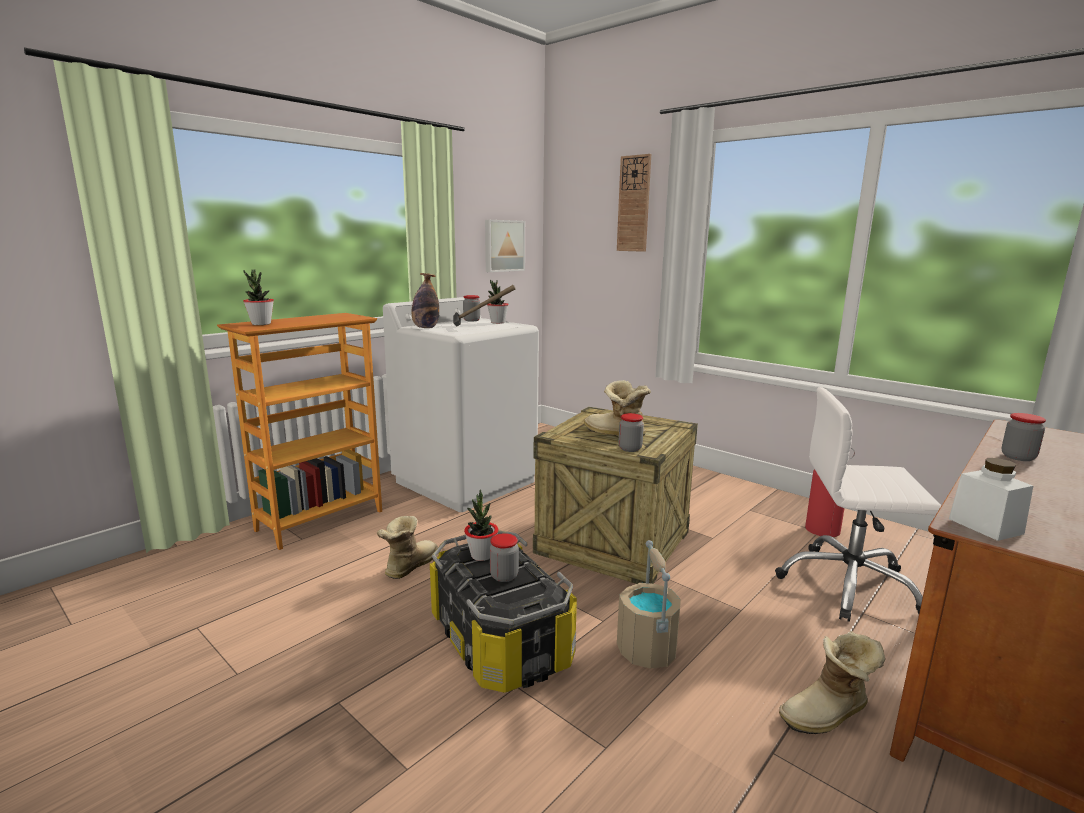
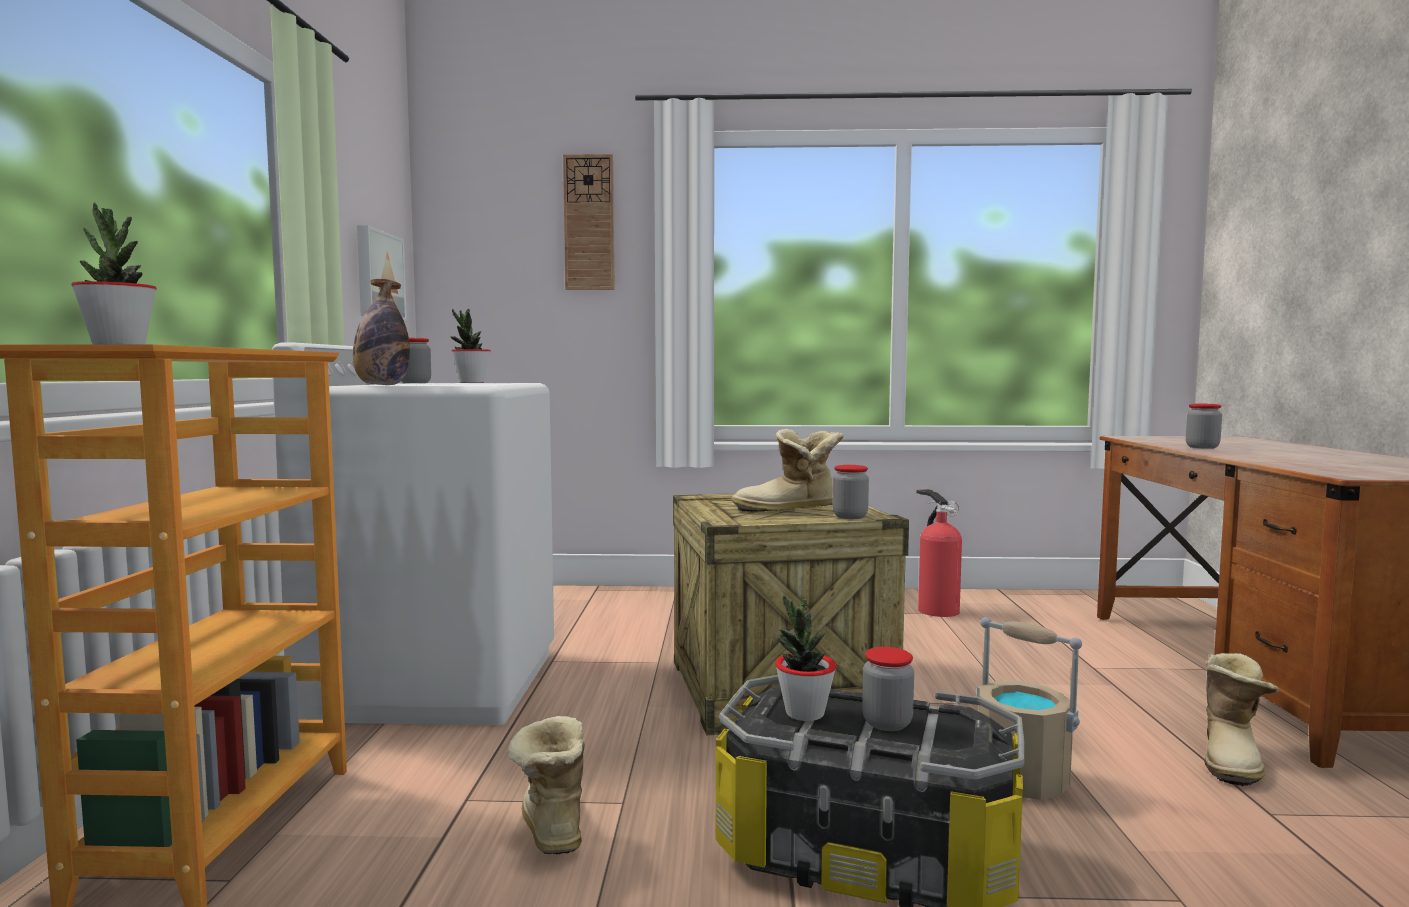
camera: 40 degrees left, 10 degrees down
(481, 326) = (465, 383): hammer -> none
(848, 585) = (1042, 649): white office chair -> none
(985, 526) = (1356, 473): white jar -> none

